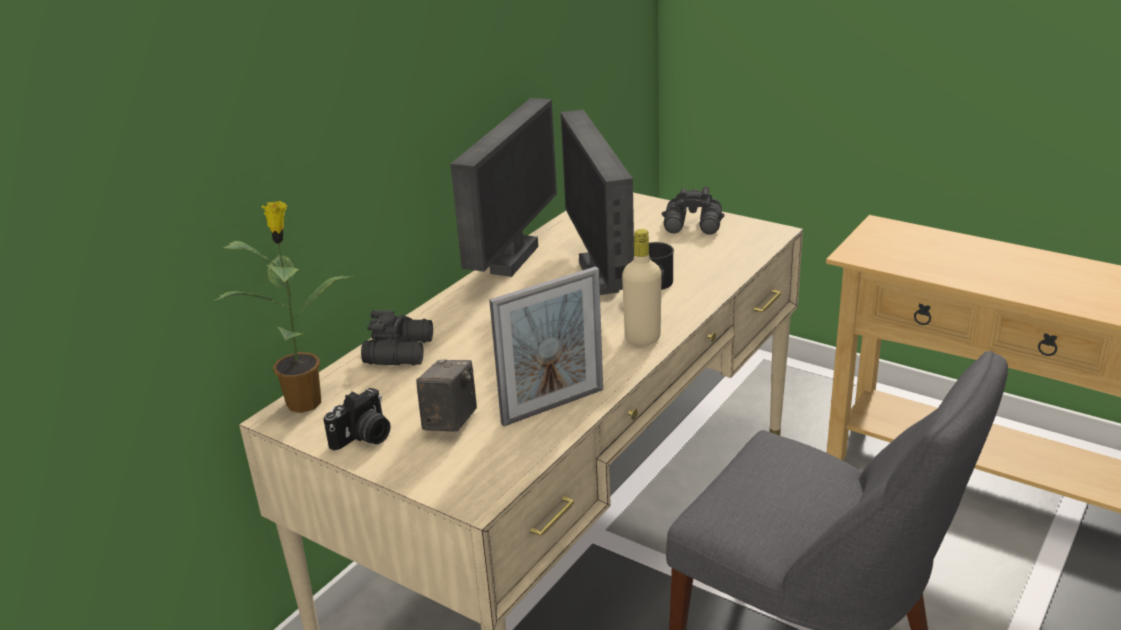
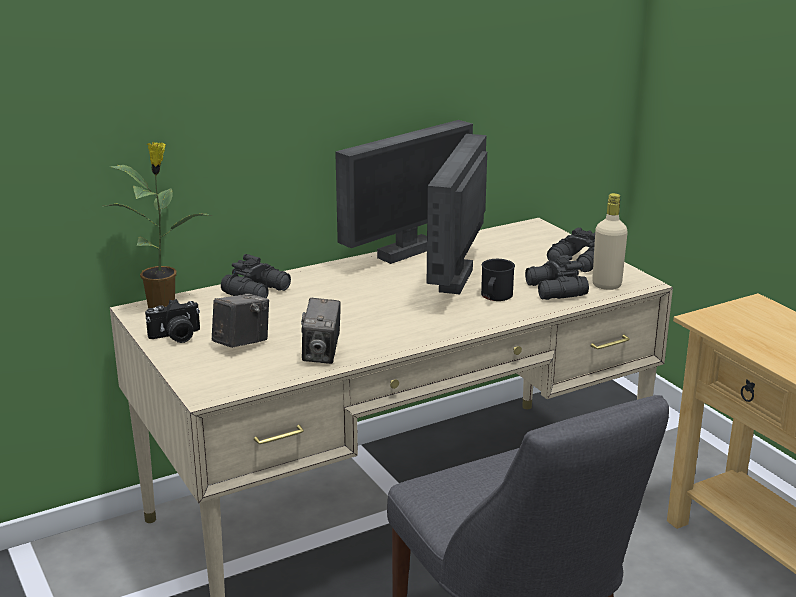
camera: 25 degrees right, 5 degrees down
(553, 406) = (322, 354): picture frame -> camera
(642, 338) = (440, 329): beige bottle -> beige bottle (606, 285)
(704, 262) = (555, 290): none -> black binoculars

